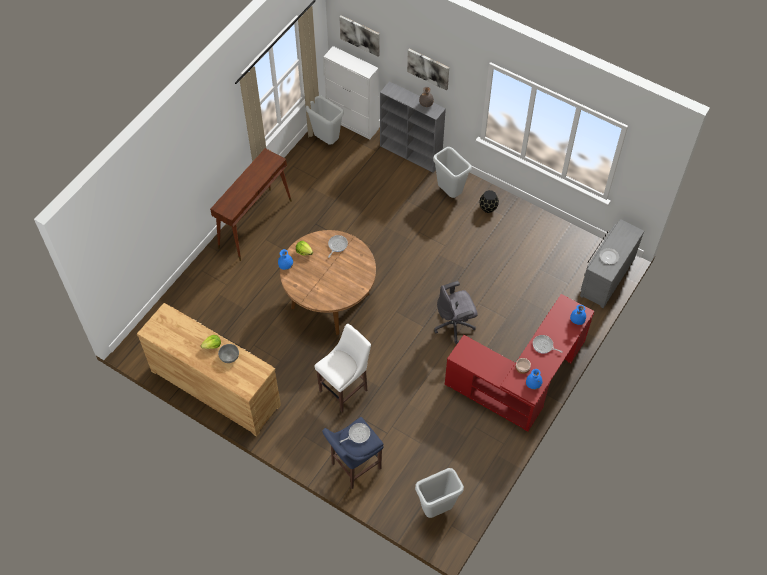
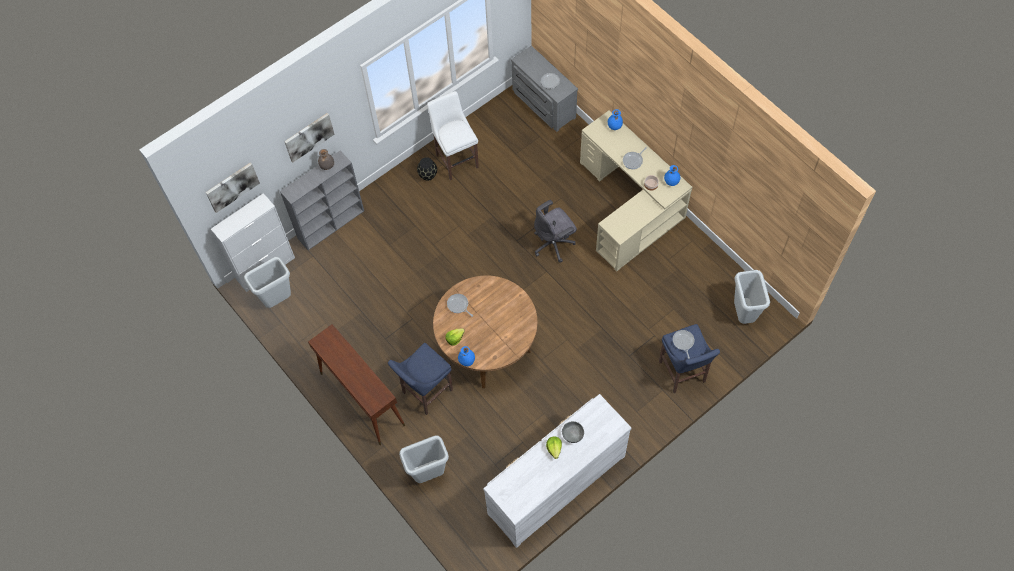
camera: 70 degrees left, 5 degrees up
(215, 387) = (555, 484): brown dresser -> white dresser
(274, 266) = (425, 393): none -> blue stool
(345, 389) = (595, 360): white stool -> white stool (456, 159)
(449, 192) = (395, 203): grey trash can -> grey trash can (428, 474)
(454, 325) = (554, 244): grey office chair -> grey office chair turned 60 degrees clockwise
(521, 379) = (630, 206): red desk -> beige desk

